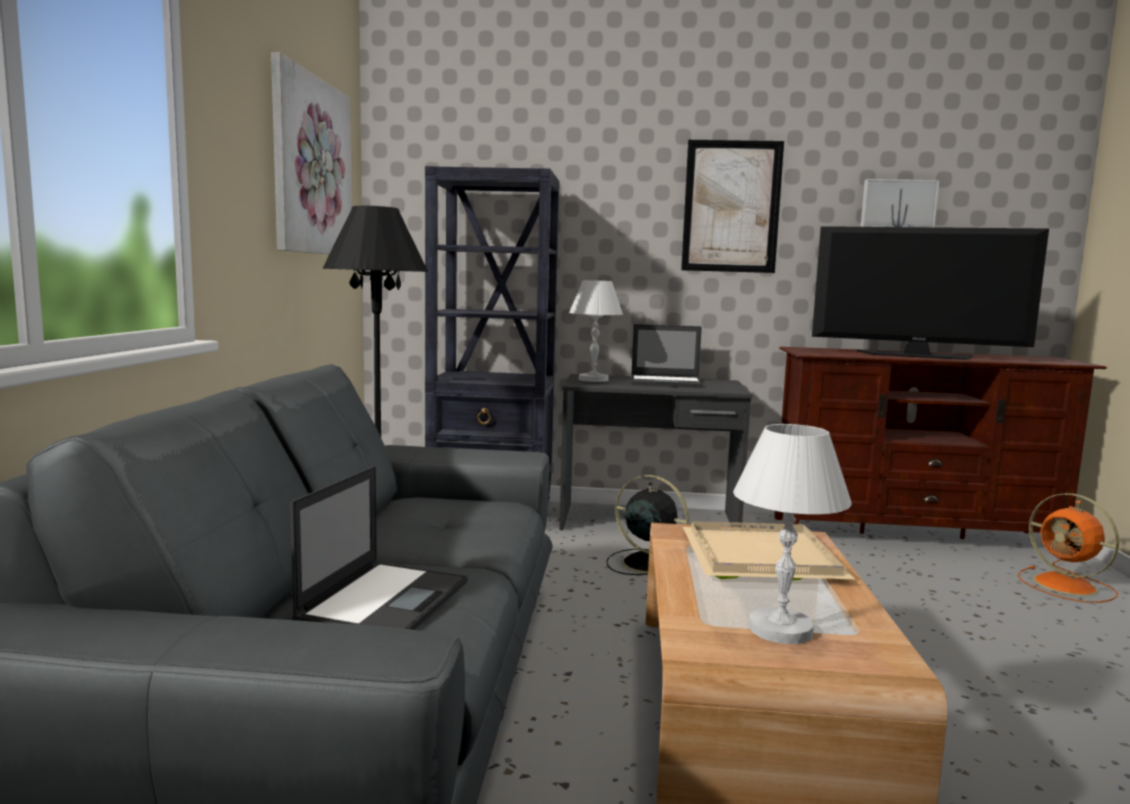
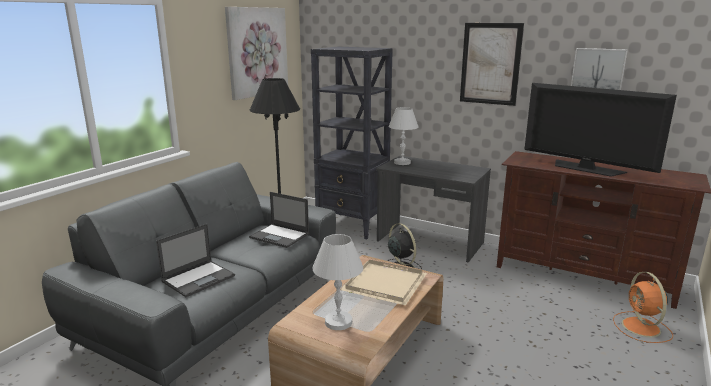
camera: 25 degrees right, 10 degrees up
(666, 382) = (440, 168): laptop -> laptop (280, 236)

